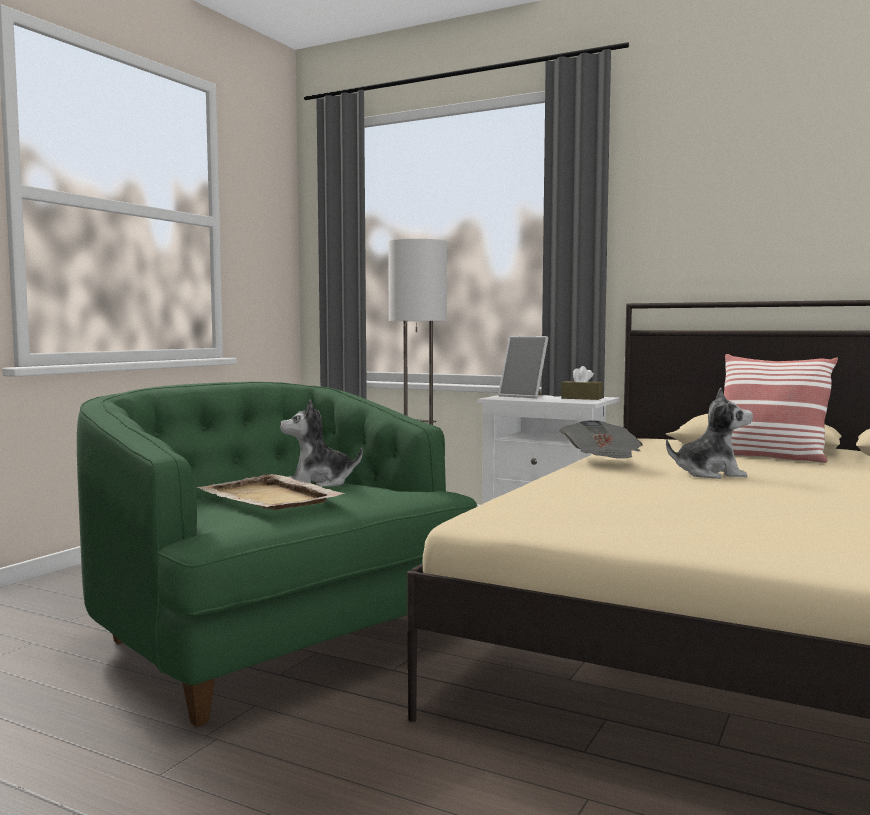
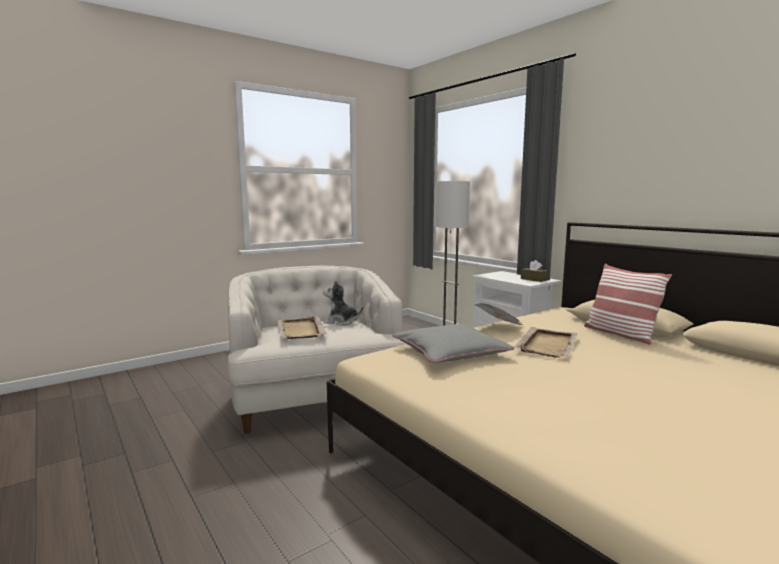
camera: 25 degrees right, 5 degrees up
(277, 640) = (315, 396): green armchair -> white armchair
(524, 396) = (503, 275): picture frame -> none
(598, 495) = (450, 352): none -> grey pillow
(710, 474) = (547, 344): plush toy -> beige tray

